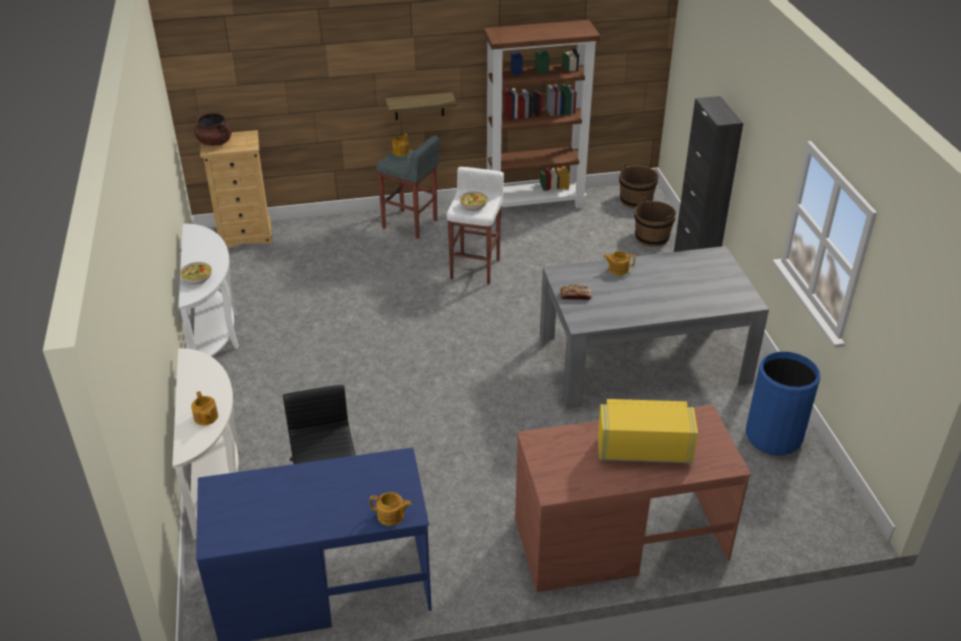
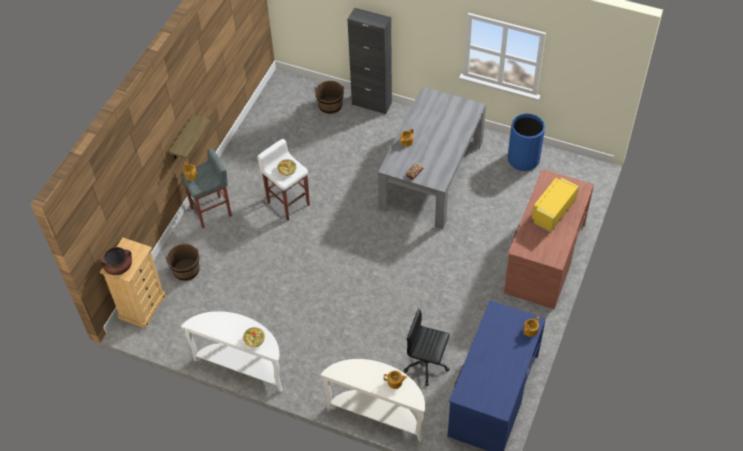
camera: 55 degrees left, 15 degrees up
(535, 204) = (247, 138): brown bookcase -> none
(636, 200) = (287, 90): brown bucket -> brown bucket (186, 270)

